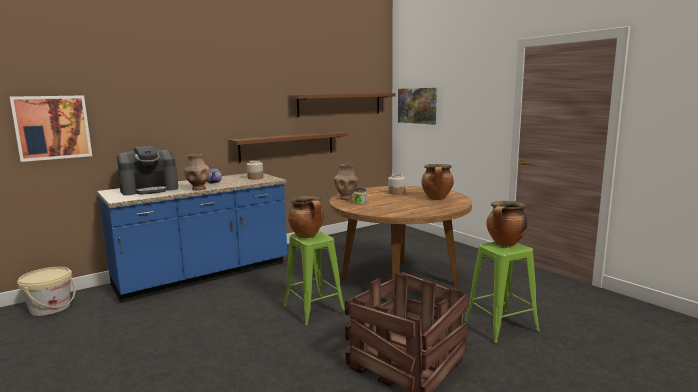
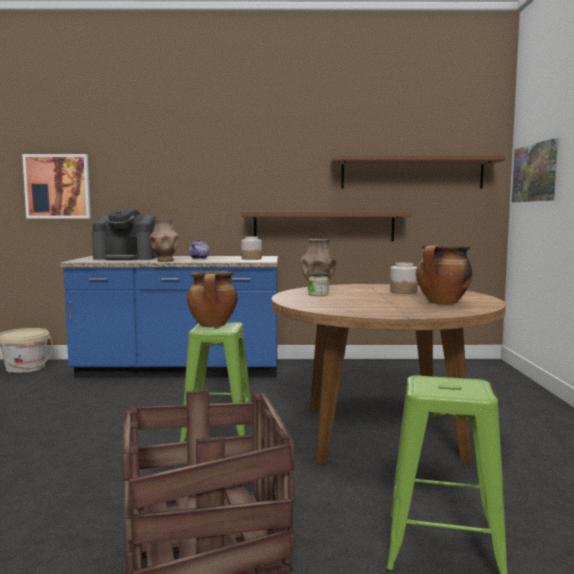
camera: 35 degrees right, 5 degrees down
(505, 244) = (457, 384): cooking pot -> none

